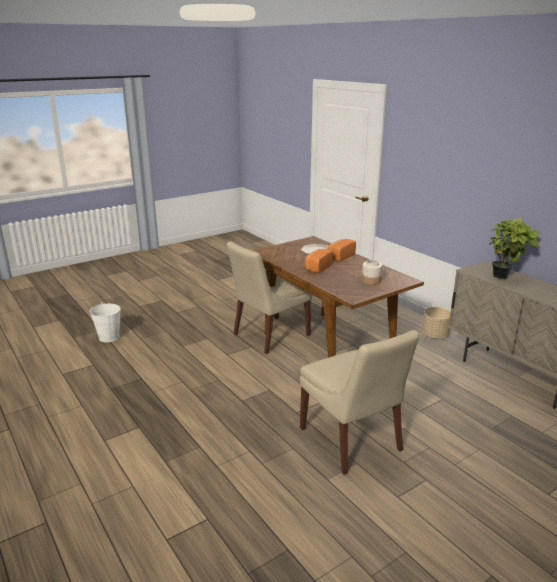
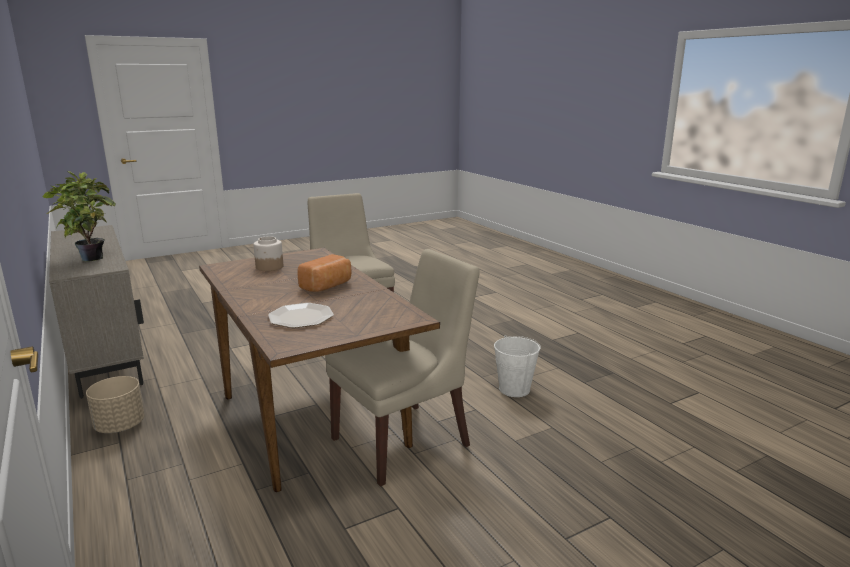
camera: 175 degrees left, 5 degrees down
(109, 337) = (698, 452): white bucket -> white bucket (514, 389)
(340, 256) = (269, 303): bread -> none

